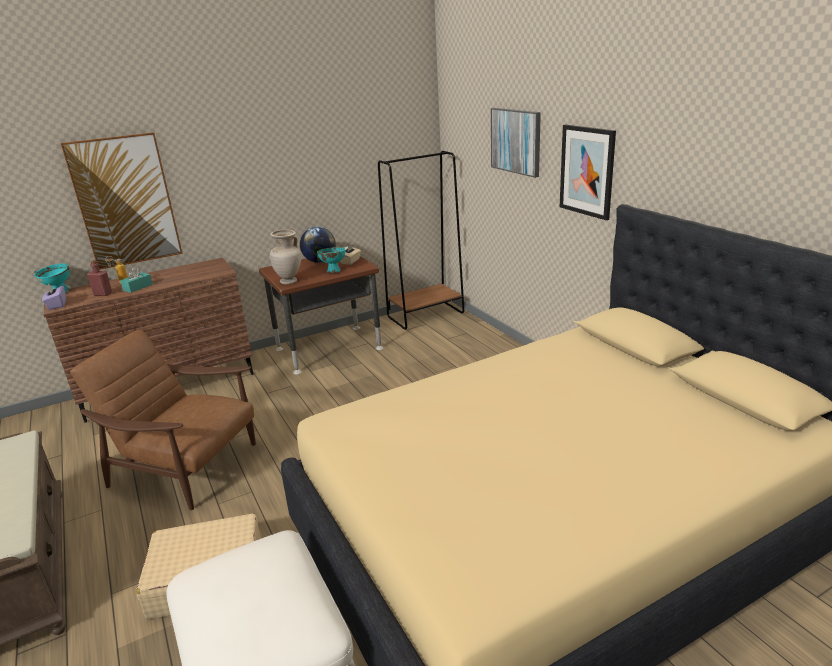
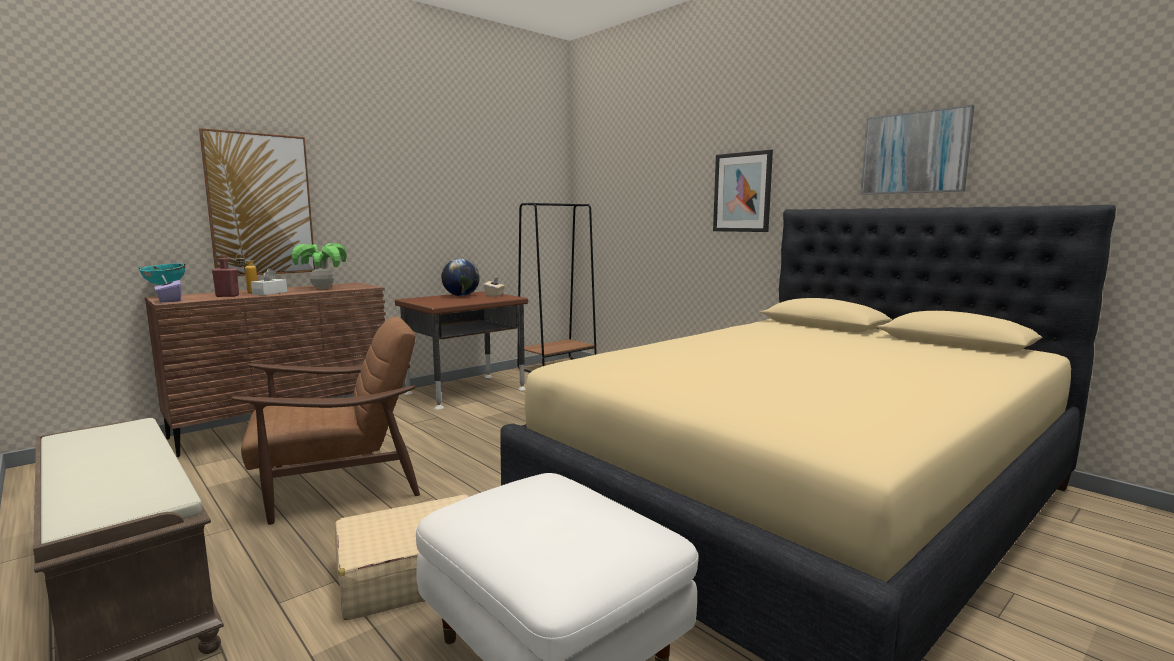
camera: 15 degrees left, 15 degrees down
(138, 287) = (270, 293): turquoise tissue box -> white tissue box
(184, 275) = (322, 288): none -> potted plant
(187, 466) = (338, 483): brown armchair -> brown armchair turned 150 degrees clockwise
(289, 282) = (438, 304): beige vase -> none
(333, 271) = (481, 299): turquoise bowl -> none
(516, 141) = (661, 181): picture -> picture (914, 153)

